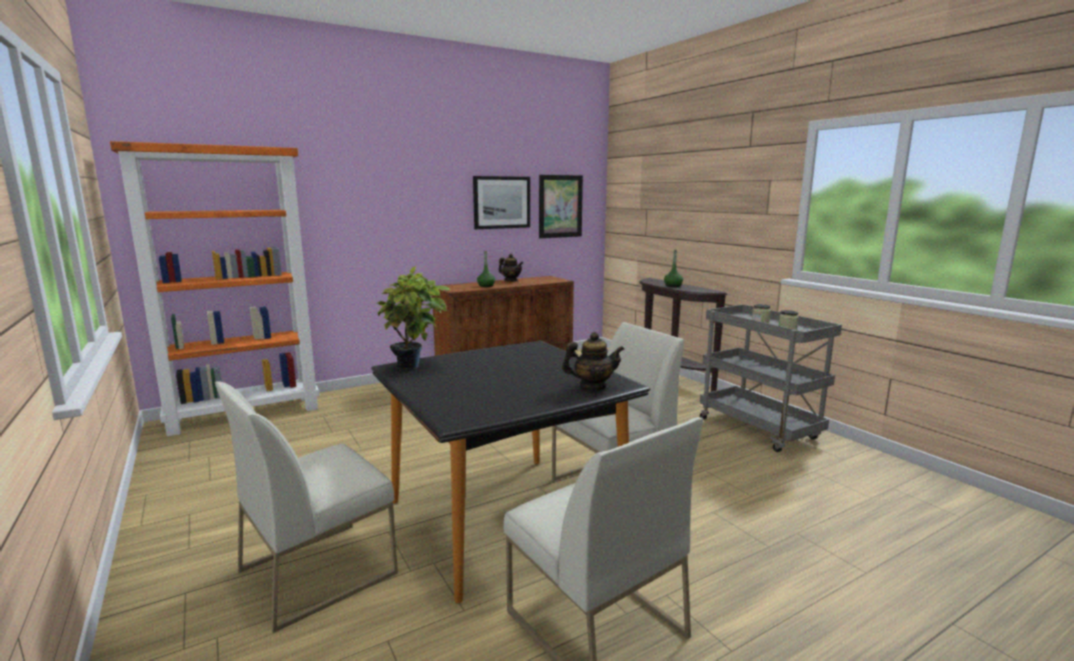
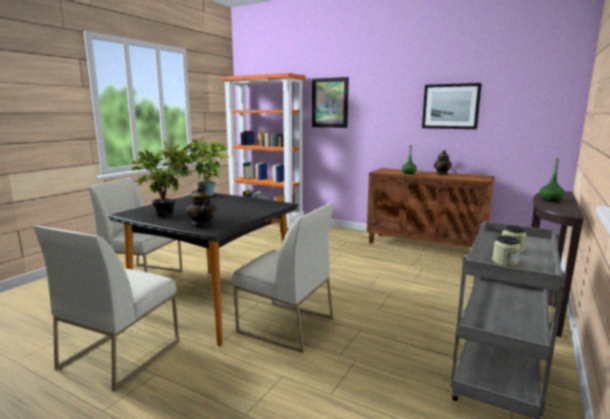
camera: 60 degrees right, 0 degrees up
(508, 397) = (168, 214): none -> potted plant
(560, 206) = (517, 110): picture -> picture (330, 103)

